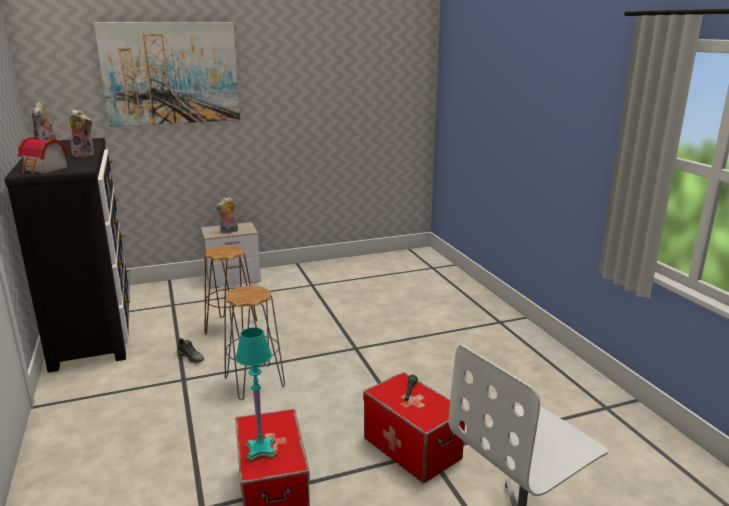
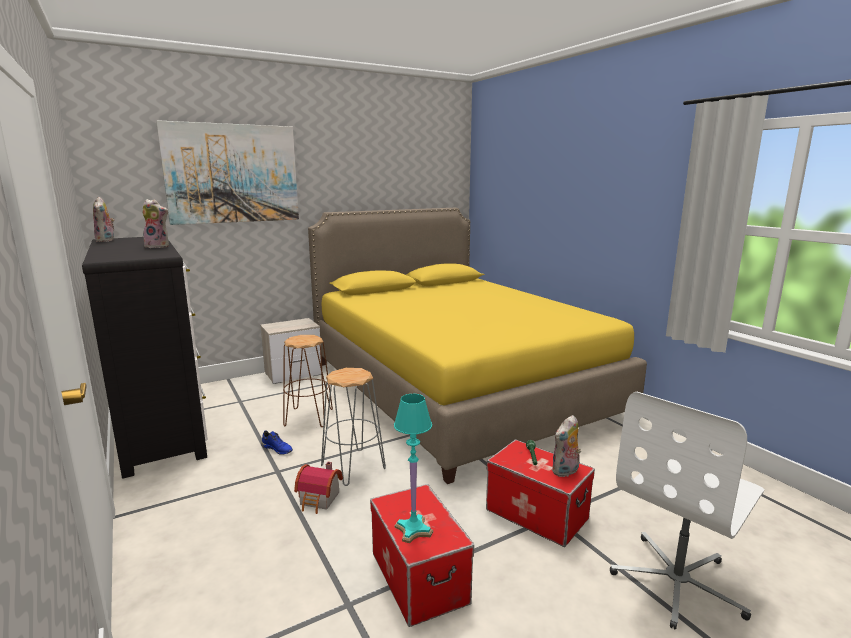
camera: 10 degrees left, 5 degrees down
(45, 169) = (124, 257): toy house -> toy house (319, 500)
(191, 357) = (277, 449): grey shoe -> blue shoe
(229, 231) = (290, 326): plush toy -> plush toy (565, 471)
(391, 307) = (456, 388): none -> yellow bed

